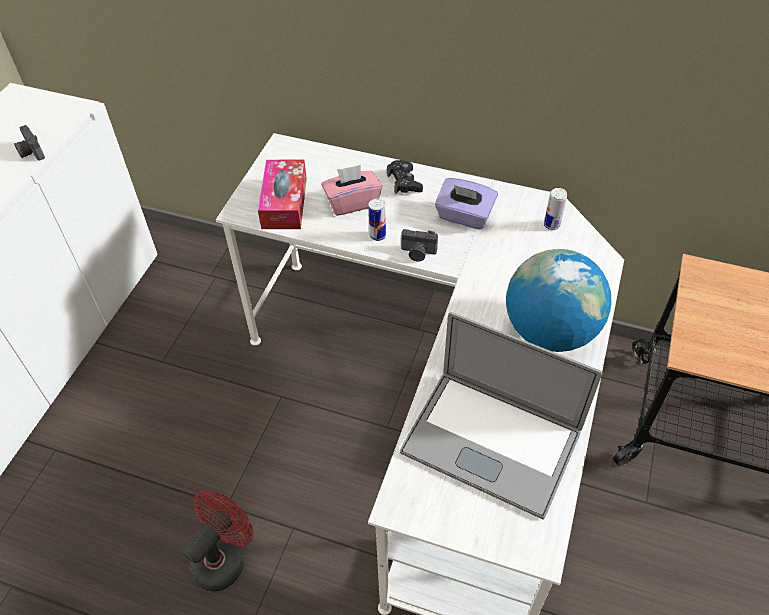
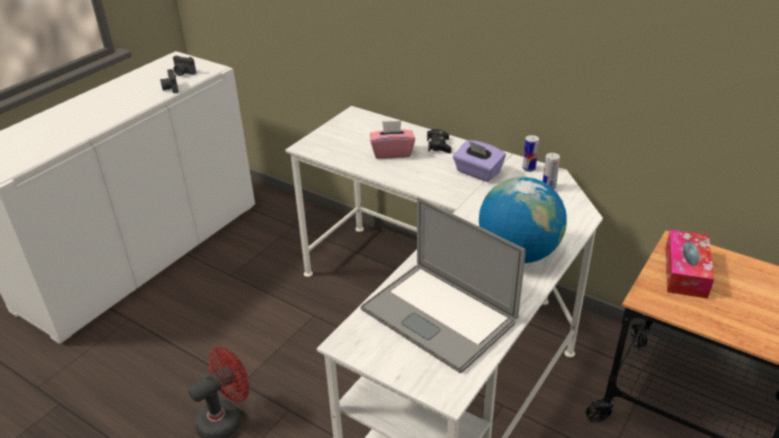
camera: 15 degrees right, 15 degrees down
(284, 203) = (340, 146): tissue box -> tissue box (685, 272)
(377, 235) = (403, 175): can -> can (529, 169)
(418, 253) = (430, 189): camera -> camera (183, 73)

